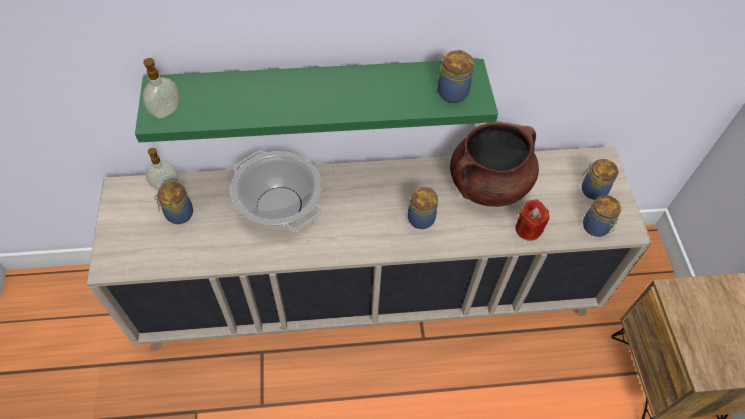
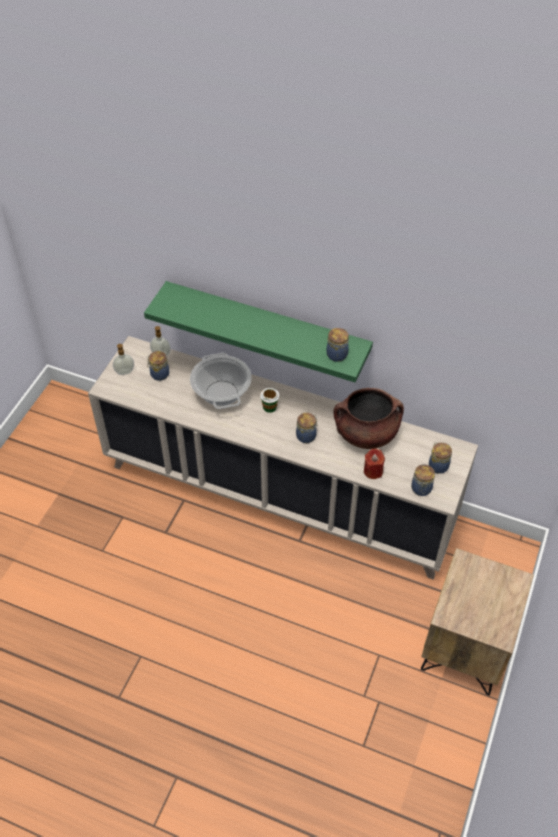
camera: 30 degrees right, 5 degrees down
(167, 112) = (167, 306): soap dispenser -> soap dispenser (125, 372)
(352, 199) = (269, 407): none -> cup

